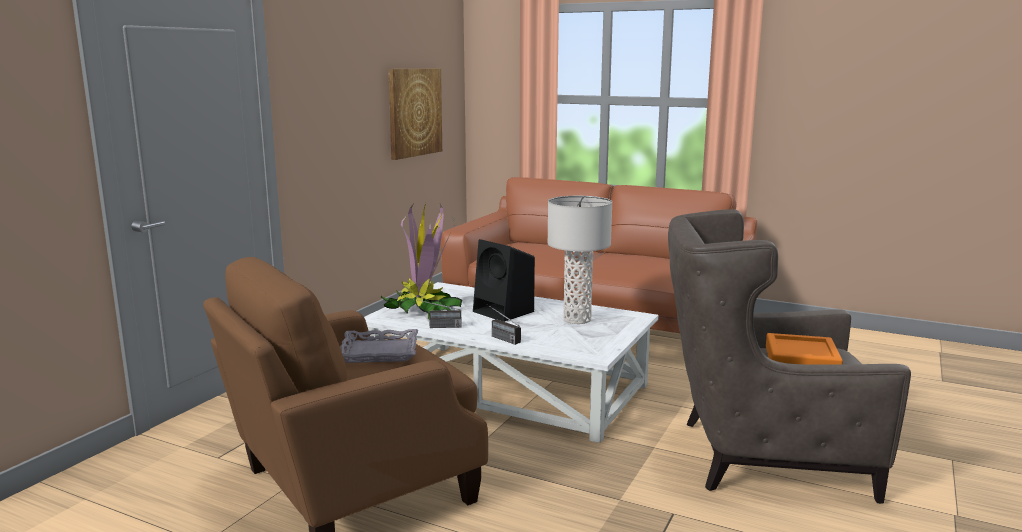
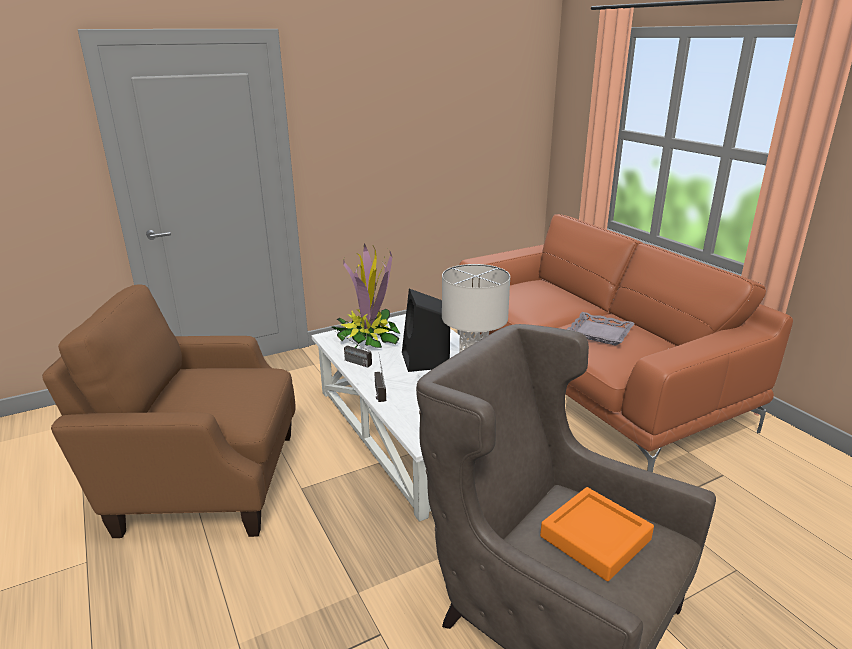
camera: 35 degrees right, 10 degrees up
(379, 351) = (230, 382): grey tray -> grey tray (600, 333)
(414, 112) = (474, 140): picture -> none

